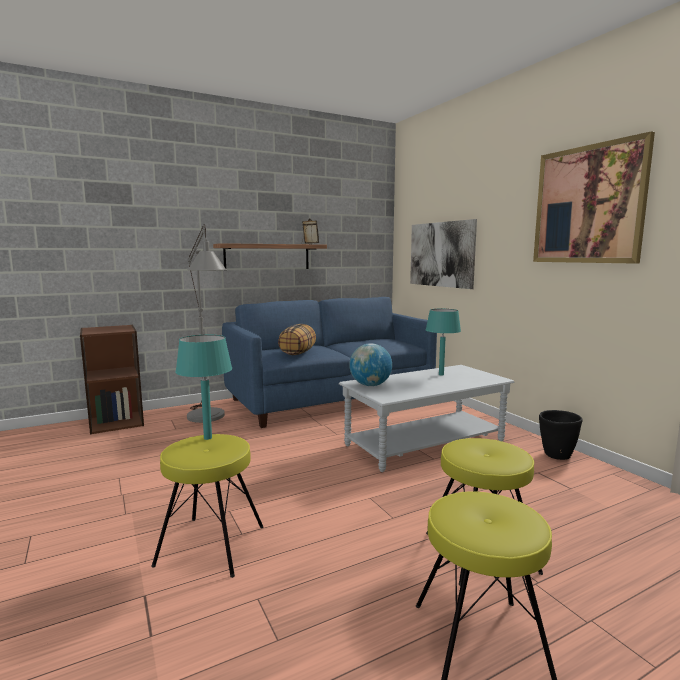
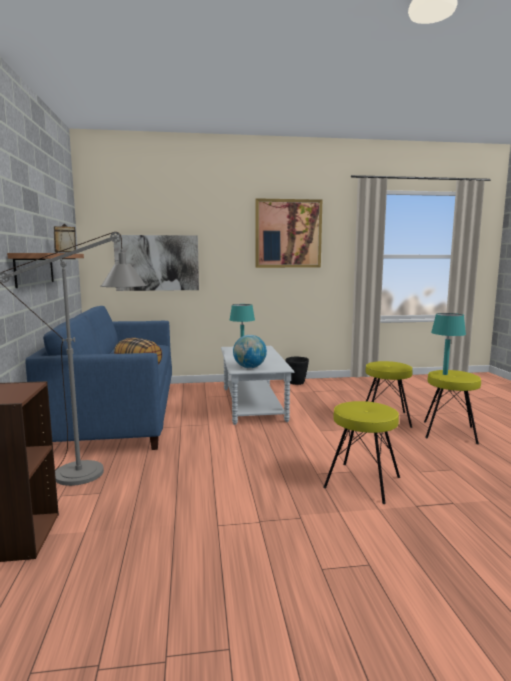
camera: 70 degrees left, 0 degrees up
(207, 438) = (348, 407): turquoise table lamp -> turquoise table lamp (445, 374)

